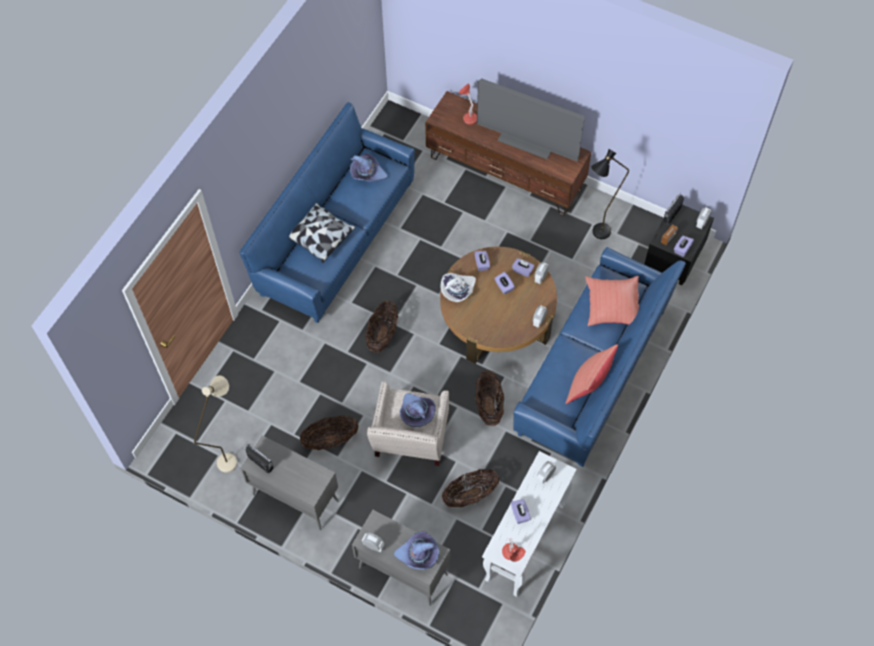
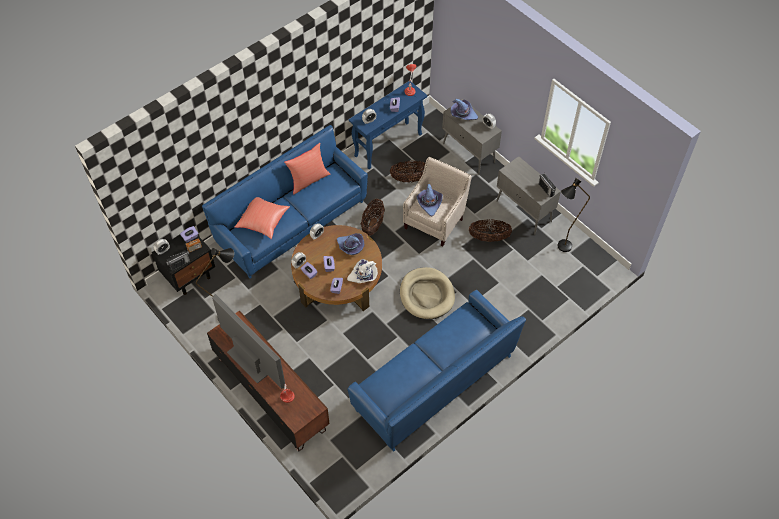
camera: 160 degrees left, 5 degrees down
(231, 456) = (560, 249): beige floor lamp -> black floor lamp
(320, 237) = (453, 343): pillow -> none
(367, 173) = (394, 387): purple hat -> purple hat (350, 246)
(382, 335) = (427, 295): basket -> beige dog bed
(525, 543) = (388, 145): white console table -> blue console table

